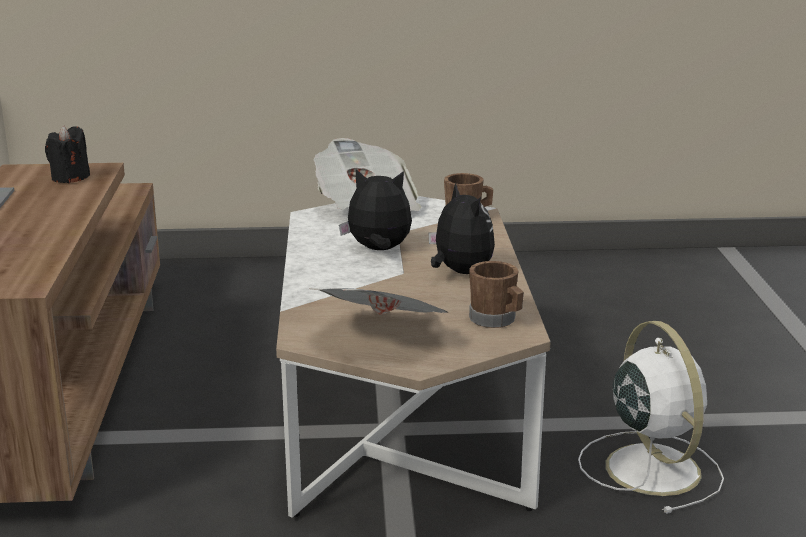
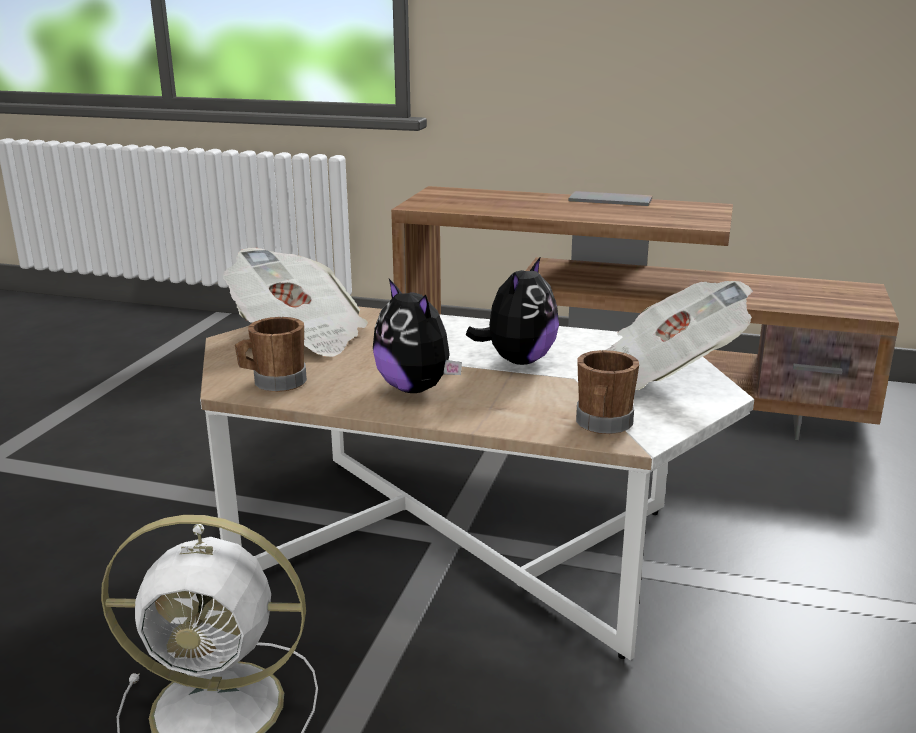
camera: 110 degrees right, 0 degrees up
(70, 178) = (678, 217): black candle -> none
(460, 272) = (416, 388): plush toy -> plush toy turned 60 degrees clockwise

